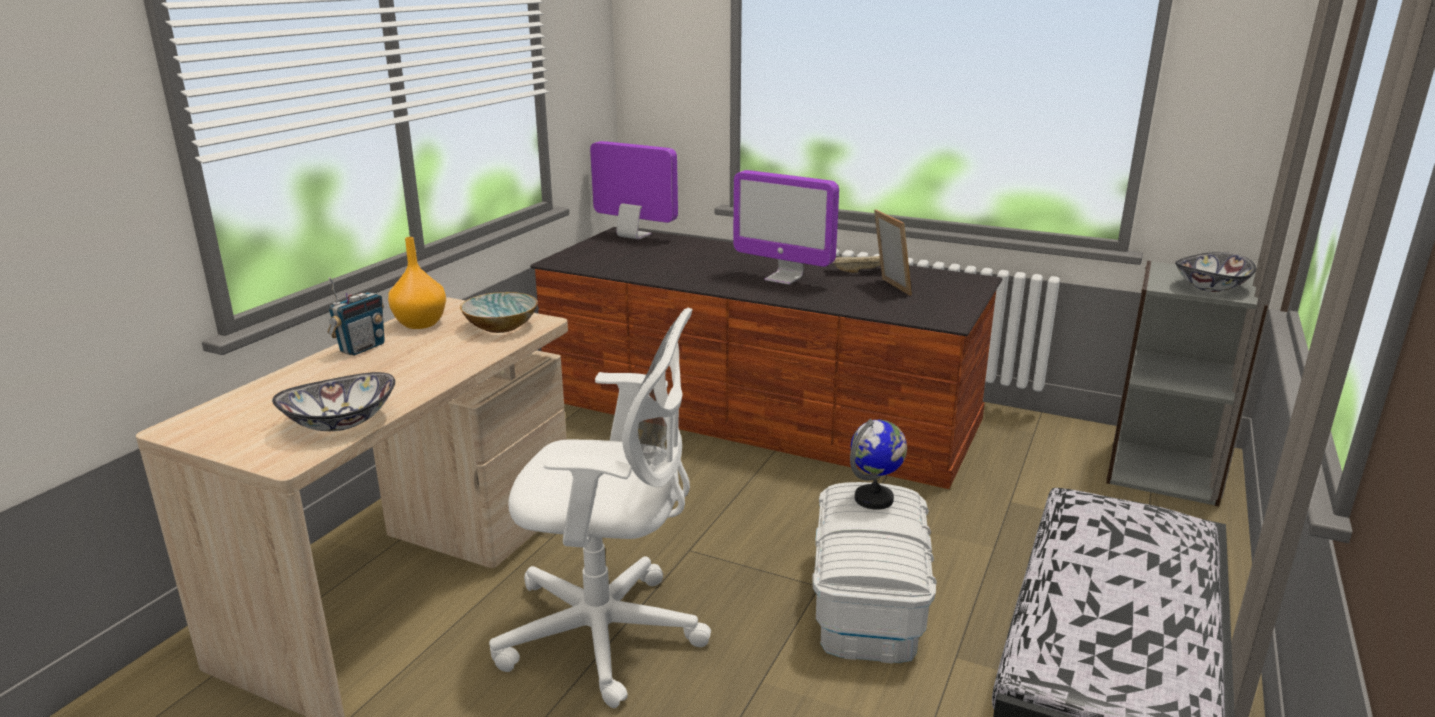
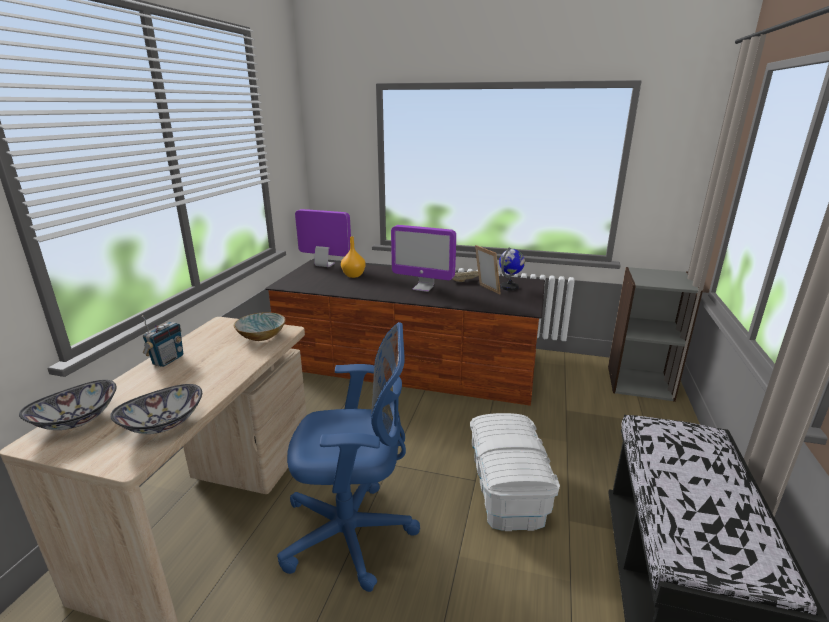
camera: 10 degrees left, 0 degrees up
(419, 324) = (205, 338): orange vase -> orange vase (353, 275)
(609, 634) = (353, 534): white office chair -> blue office chair
(874, 499) = (506, 424): globe -> globe (509, 287)
(1211, 287) = (668, 281): bowl -> bowl (77, 421)

